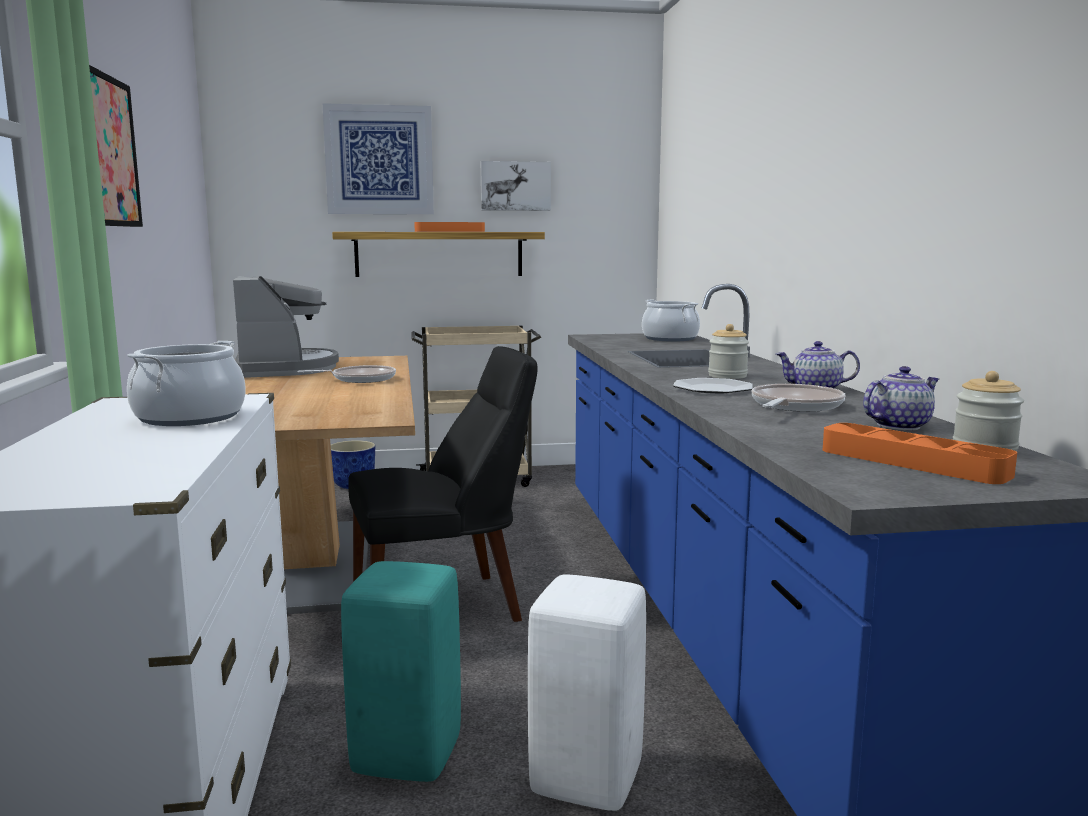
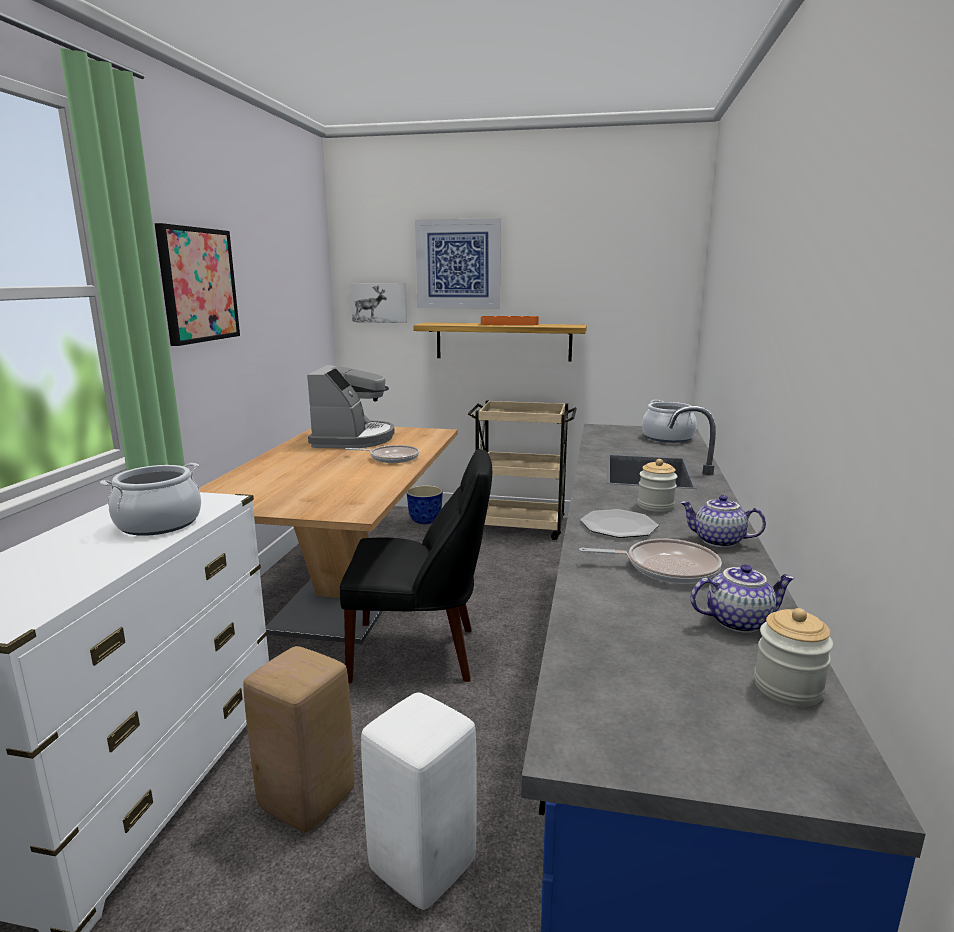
camera: 20 degrees right, 5 degrees up
(405, 757) = (305, 800): turquoise stool -> beige stool
(515, 186) = (569, 285): picture -> picture (379, 302)
(794, 406) = (665, 567): frying pan -> frying pan turned 45 degrees clockwise
(912, 462) = (680, 696): orange tray -> none

